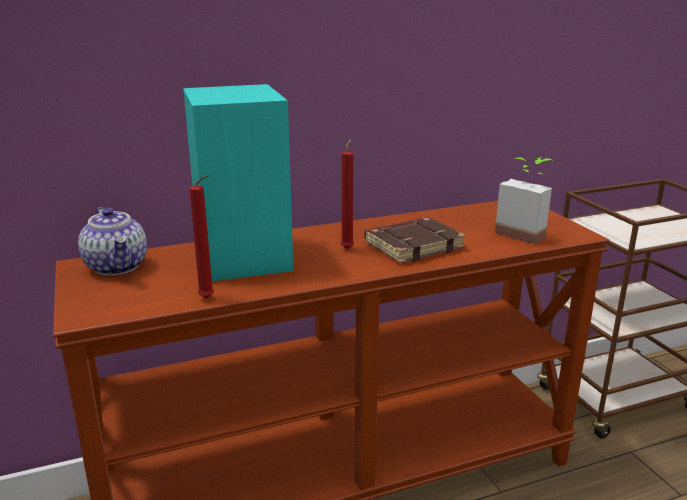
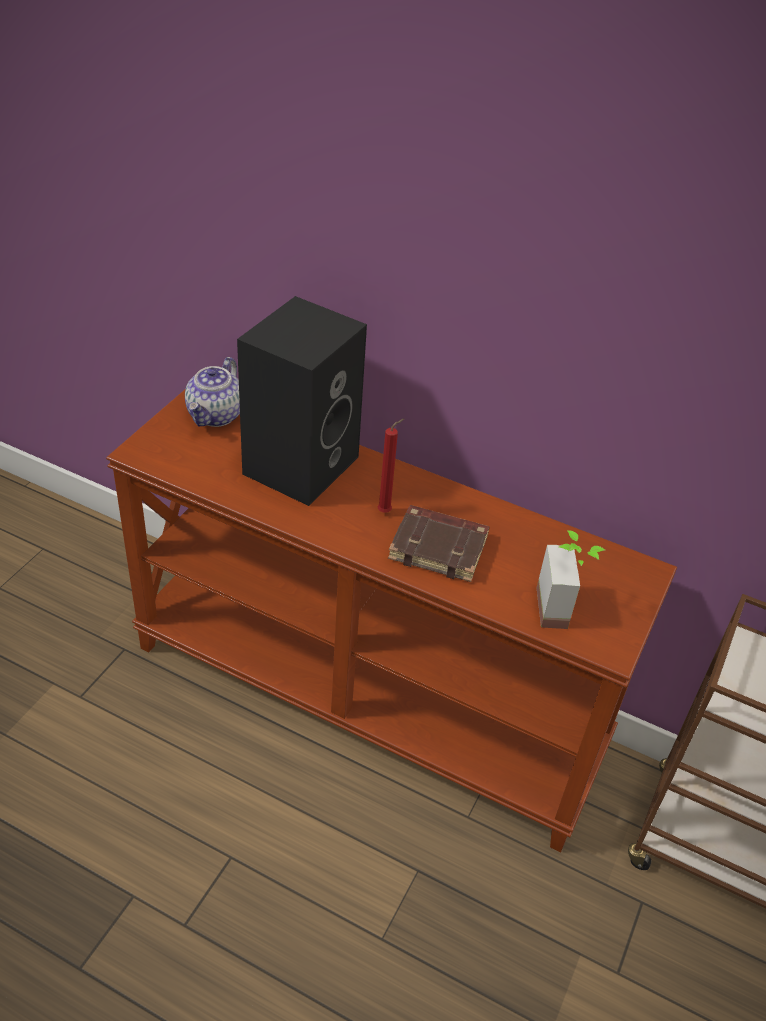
camera: 45 degrees right, 20 degrees up
(209, 298) = (218, 492): red candle -> none
(240, 256) = (300, 463): turquoise speaker -> black speaker

